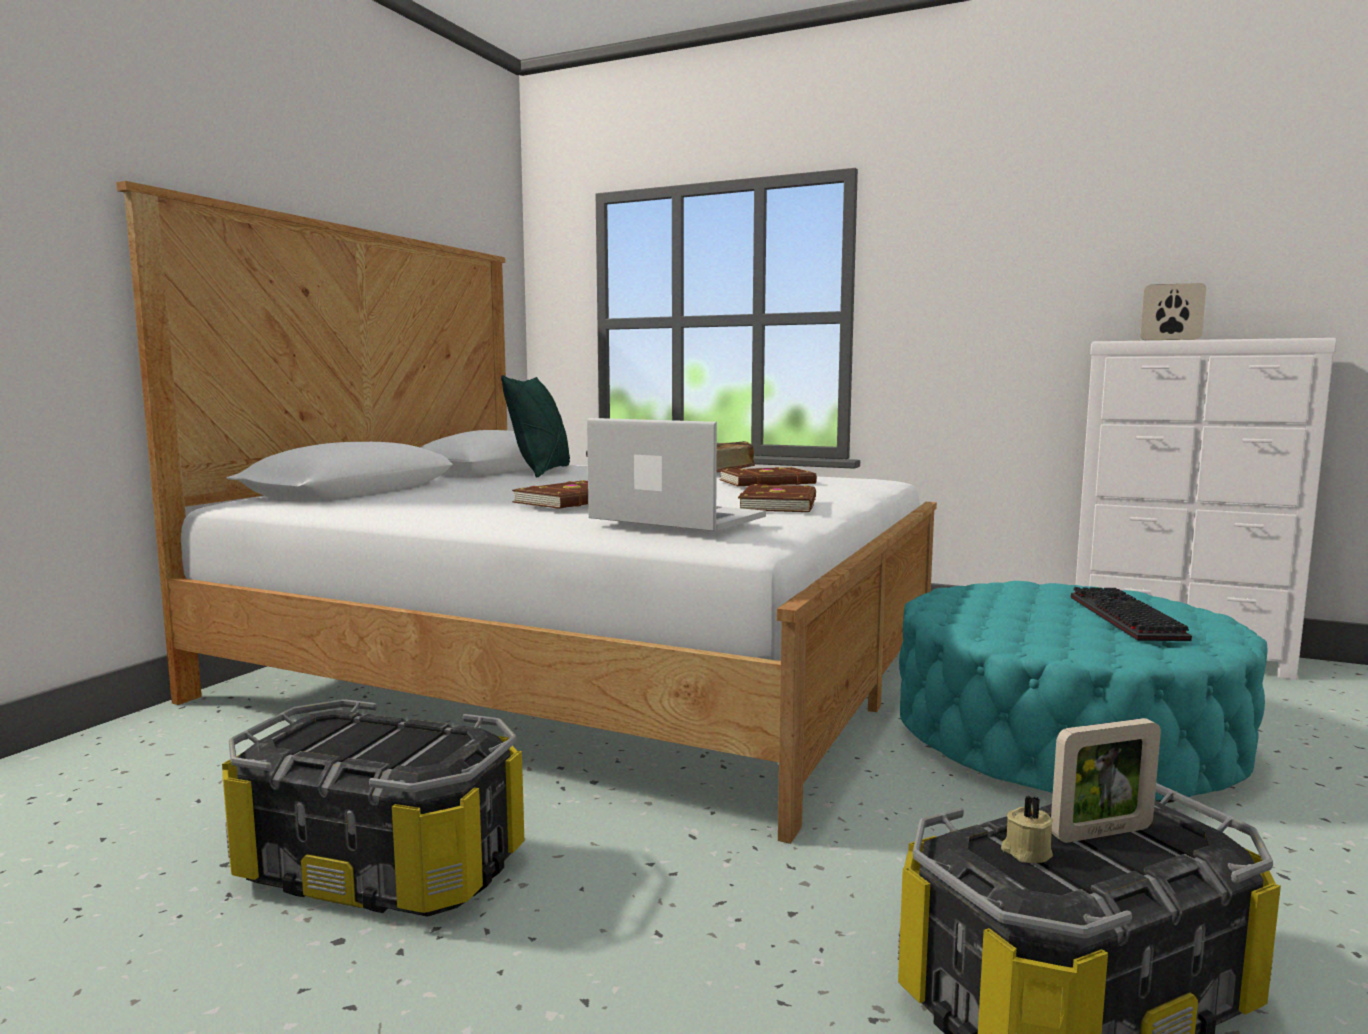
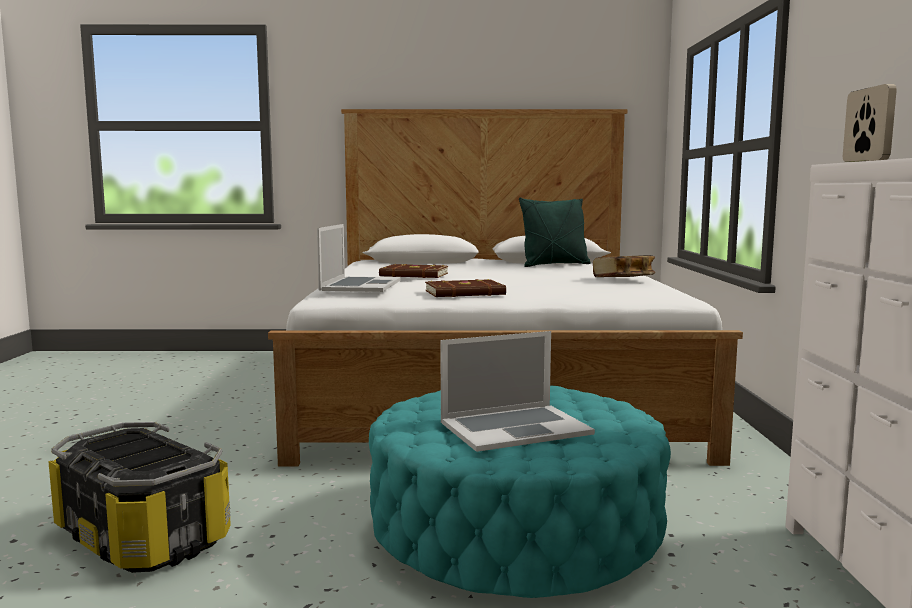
camera: 65 degrees right, 0 degrees up
(379, 868) = (221, 409): storage box -> none
(768, 482) = (583, 286): brown book -> none
(1025, 852) = (128, 442): beige candle -> none
(1101, 833) = (151, 454): picture frame -> none
(1121, 617) = (514, 428): keyboard -> laptop

